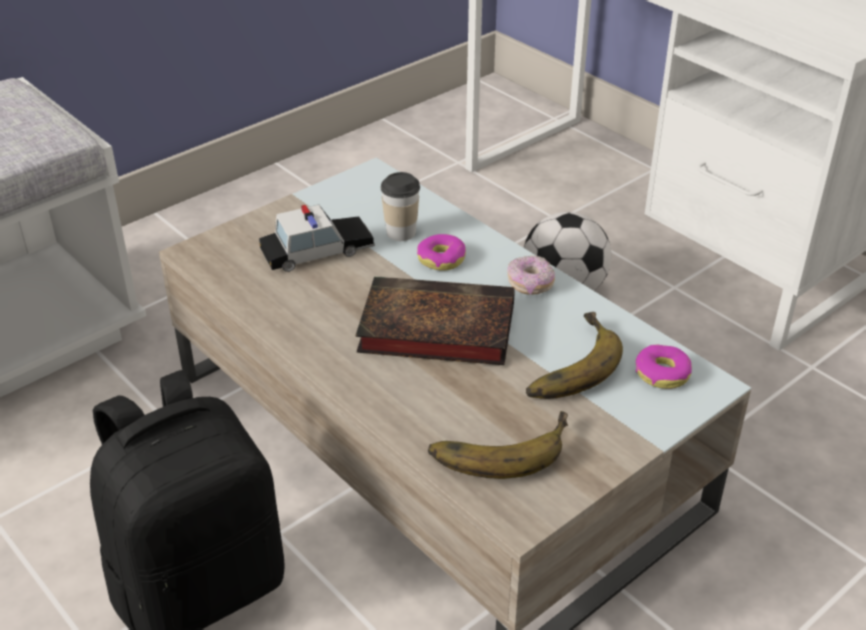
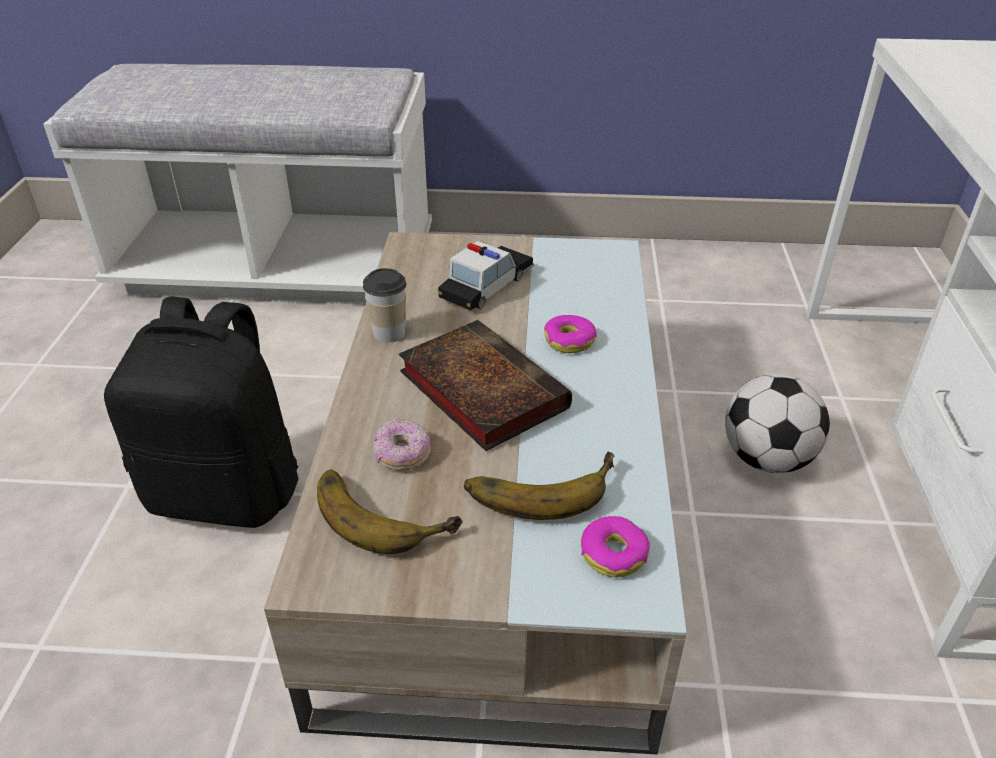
camera: 45 degrees right, 0 degrees up
(318, 251) = (487, 285): toy car -> toy car turned 75 degrees counterclockwise
(401, 232) = (569, 304): cup -> cup (389, 333)
(530, 284) = (612, 402): donut -> donut (402, 455)

